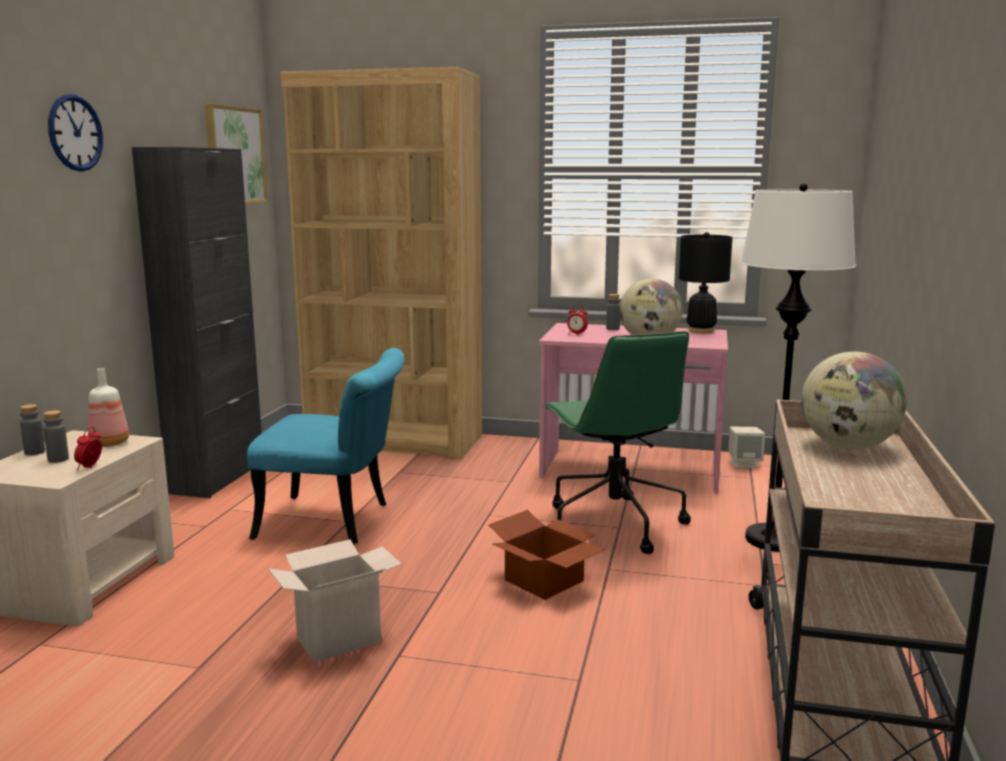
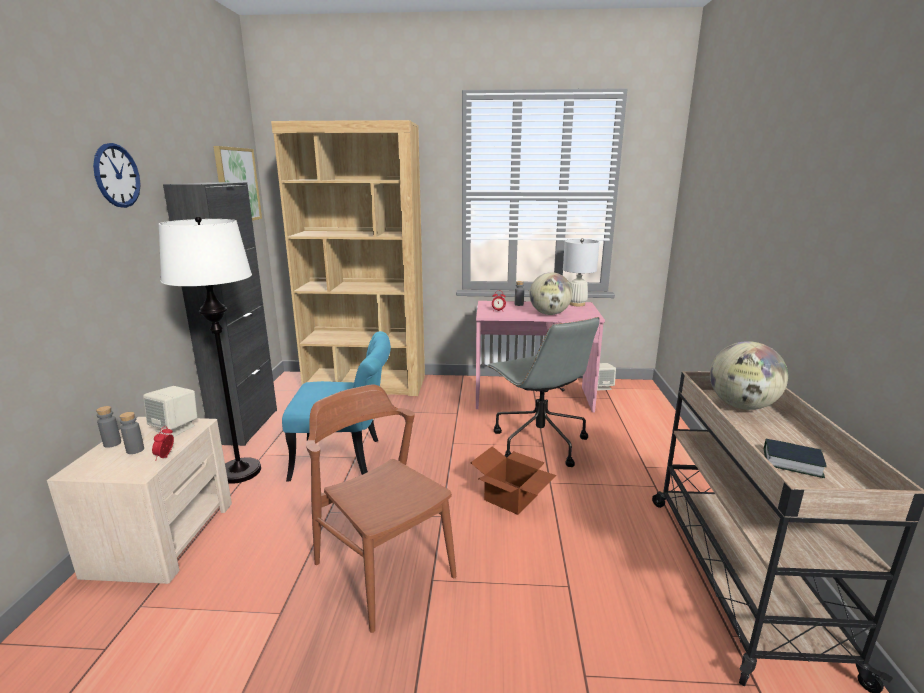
camera: 10 degrees left, 5 degrees up
(111, 443) = (176, 428): bottle -> beige speaker
(340, 639) = (383, 569): cardboard box -> brown chair
(613, 523) = (538, 442): green office chair -> grey office chair
(701, 331) = (577, 304): black table lamp -> white table lamp
(773, 540) = (644, 447): white floor lamp -> white floor lamp (239, 472)
(861, 501) = (792, 463): none -> book

